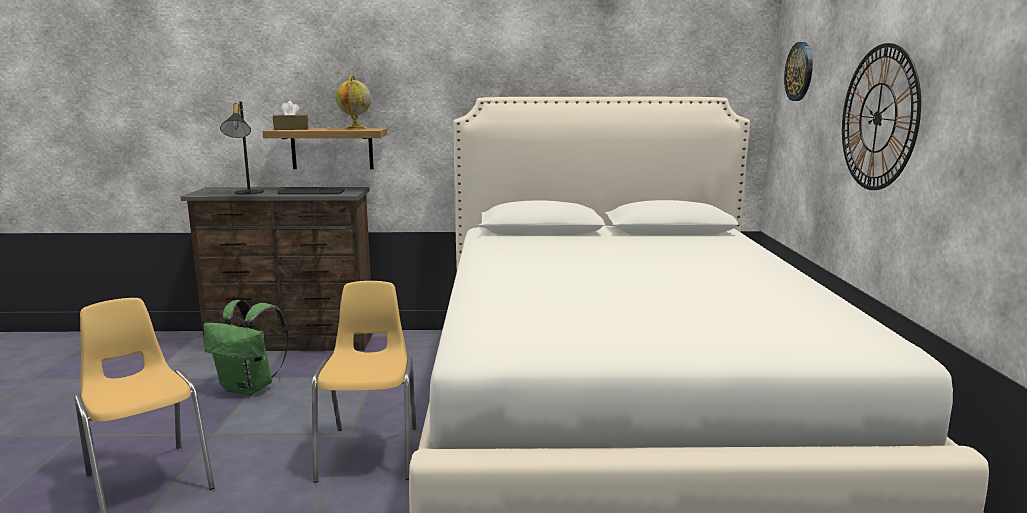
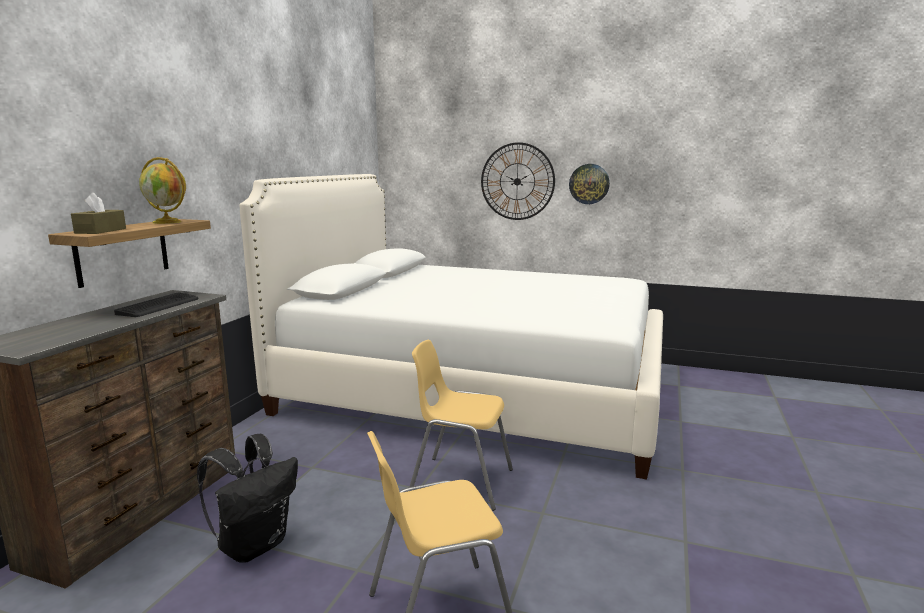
camera: 70 degrees left, 0 degrees up
(246, 193) = (89, 328): black table lamp -> none
(250, 388) = (254, 545): green backpack -> black backpack
(800, 71) = (419, 156): wall clock -> wall clock (589, 184)

